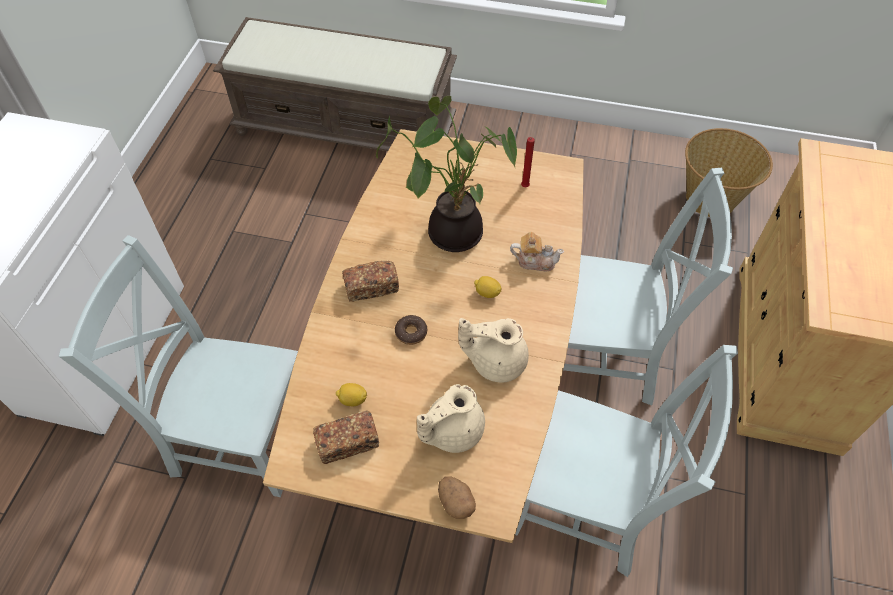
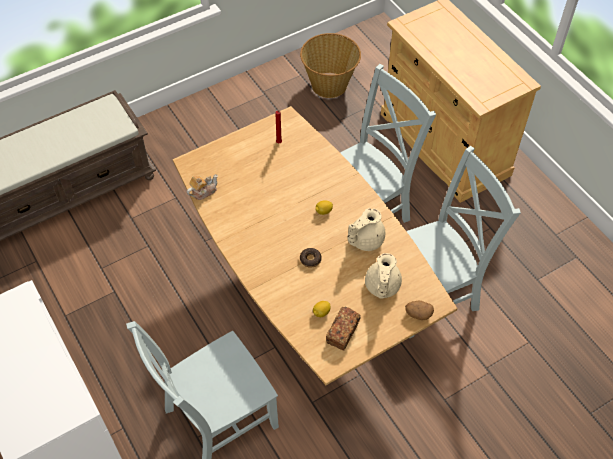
camera: 45 degrees left, 0 degrees up
(371, 287) = (264, 254): bread -> none
(452, 230) = (269, 193): potted plant -> none
(535, 261) = (328, 177): teapot -> teapot (203, 191)

